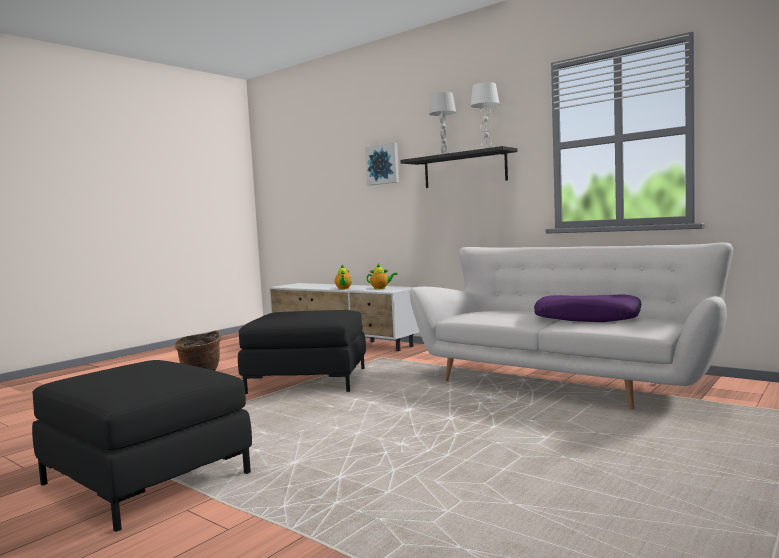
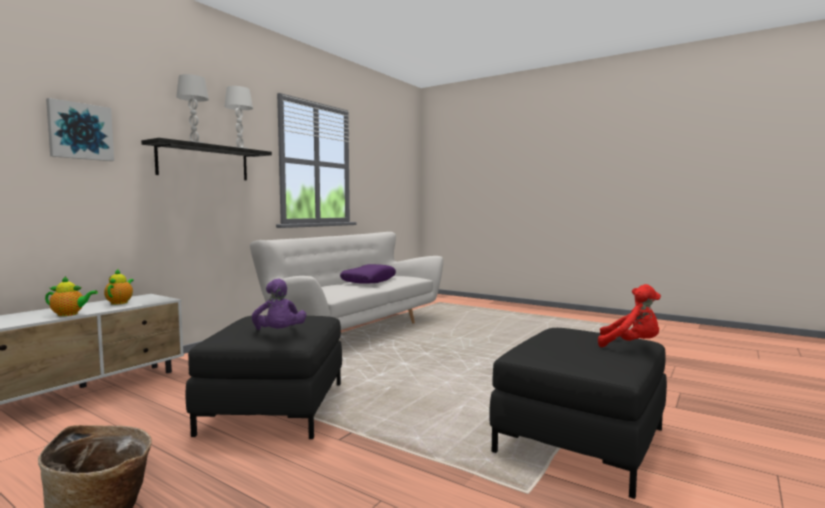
camera: 95 degrees left, 0 degrees up
(103, 387) = (631, 345): none -> red plush toy
(272, 317) = (279, 333): none -> purple plush toy

